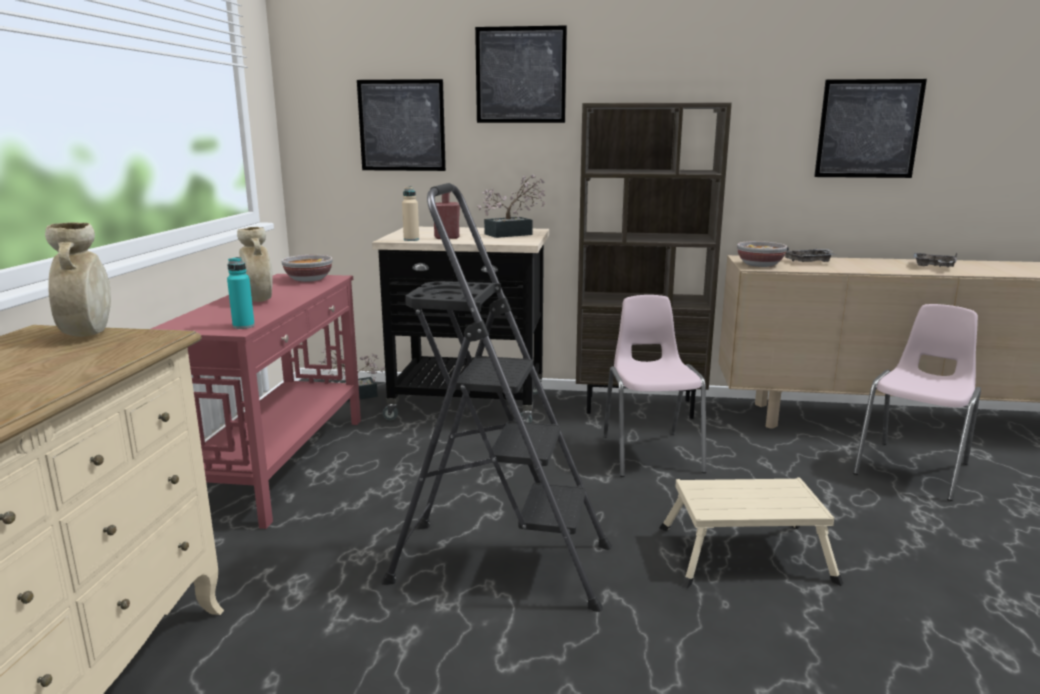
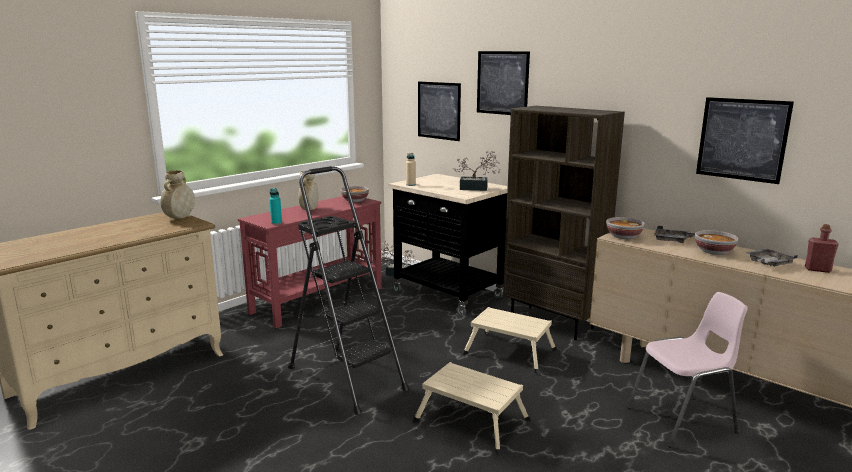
camera: 35 degrees right, 0 degrees up
(446, 238) = (432, 186): red bottle -> red bottle (817, 269)
(650, 453) = (510, 352): pink chair -> beige step ladder
(869, 265) = (714, 252): none -> bowl

